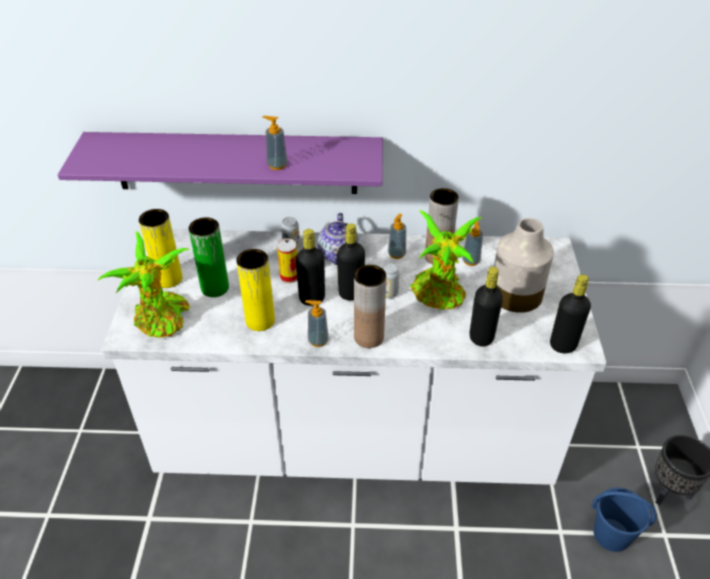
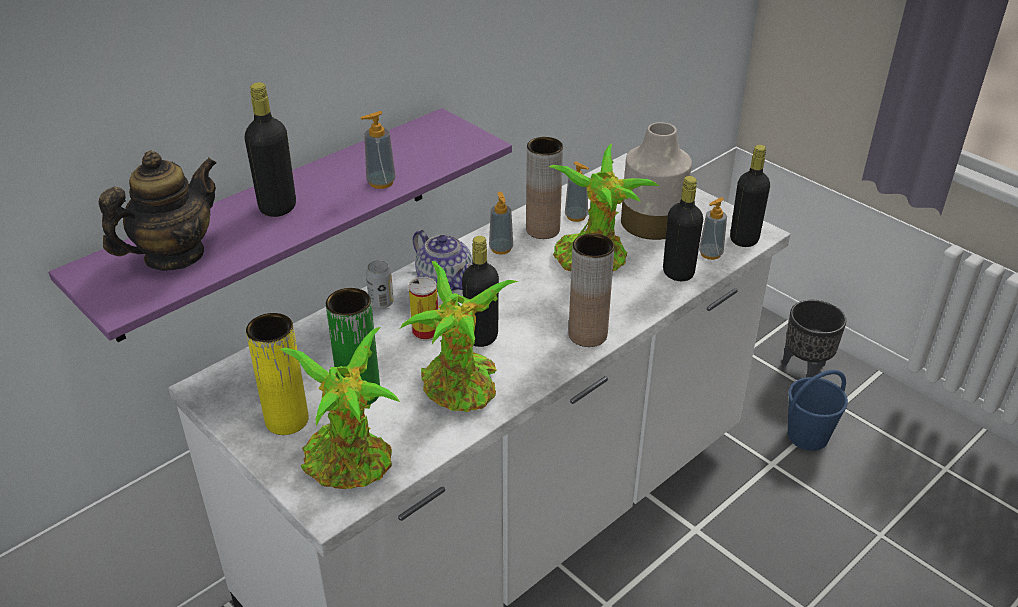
camera: 45 degrees left, 5 degrees down
(133, 152) = (174, 256): none -> teapot
(260, 321) = (461, 390): yellow vase -> potted plant
(318, 340) = (546, 369): soap dispenser -> soap dispenser (710, 254)
(351, 293) = (511, 308): black bottle -> black bottle (278, 207)
(388, 293) = (547, 287): can -> none

